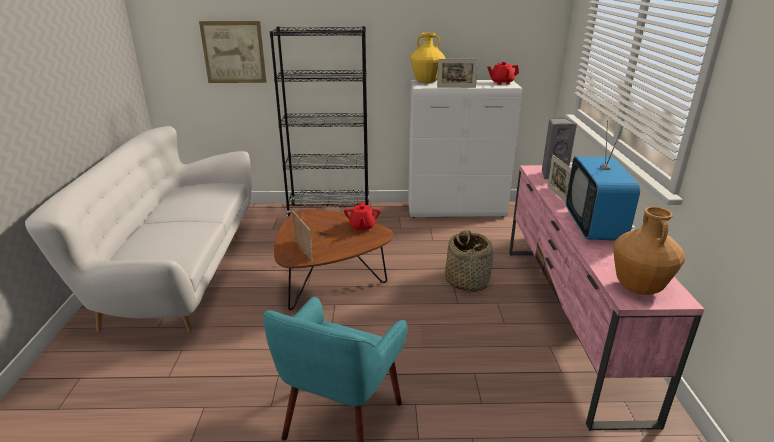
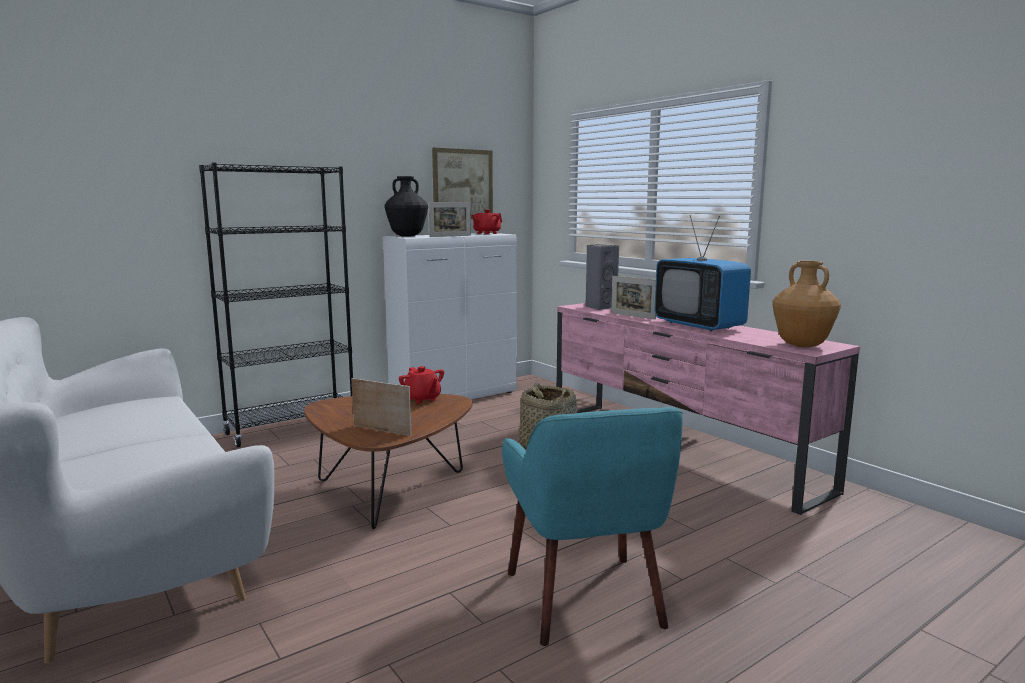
camera: 35 degrees left, 15 degrees down
(234, 52) = (126, 202): picture -> picture (462, 184)
(427, 82) = (407, 236): yellow vase -> black vase

